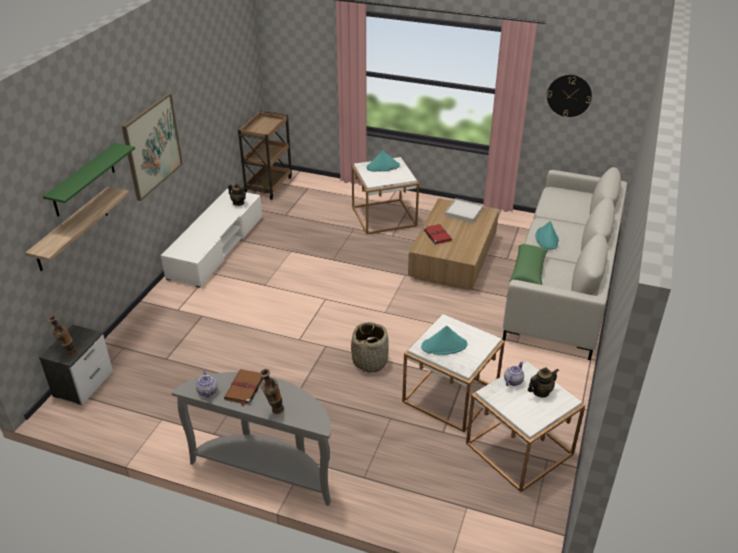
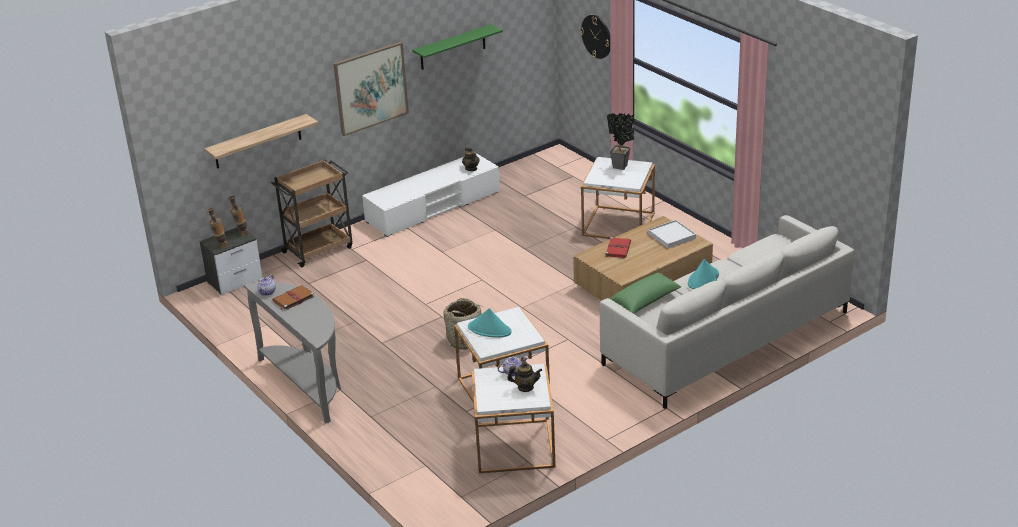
camera: 35 degrees right, 5 degrees down
(83, 180) = (279, 102): green shelf -> green shelf (452, 47)
(268, 185) = (538, 163): brown cart -> brown cart (319, 249)
(274, 411) = (297, 320): vase -> vase (241, 233)
(383, 167) = (622, 167): turquoise hat -> potted plant
(569, 95) = (807, 132): wall clock -> wall clock (596, 36)

